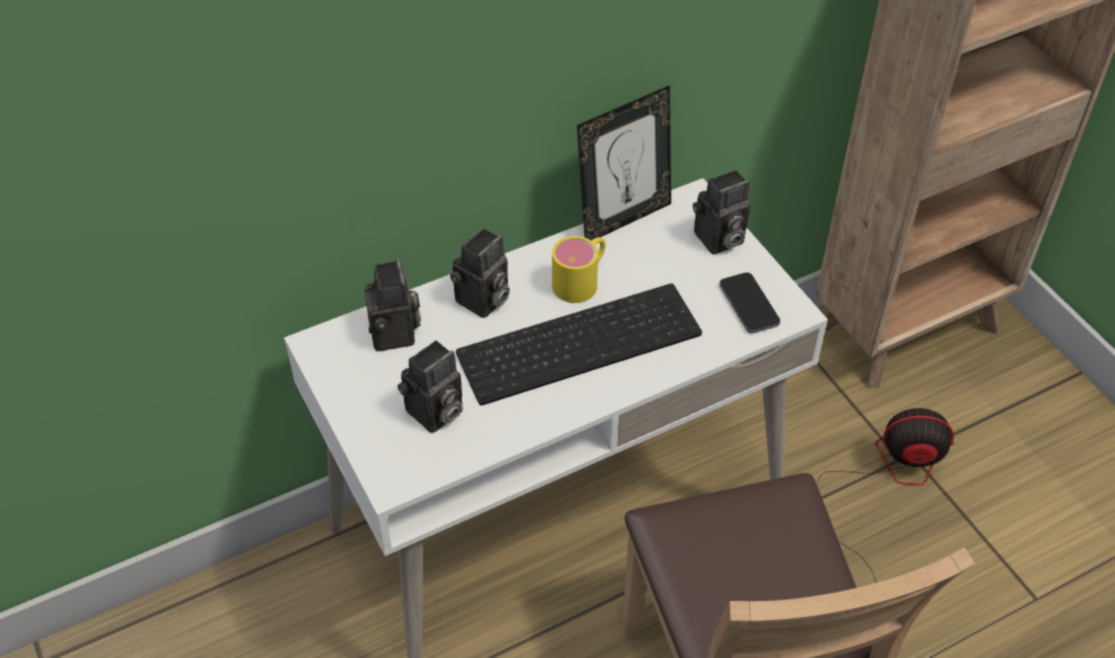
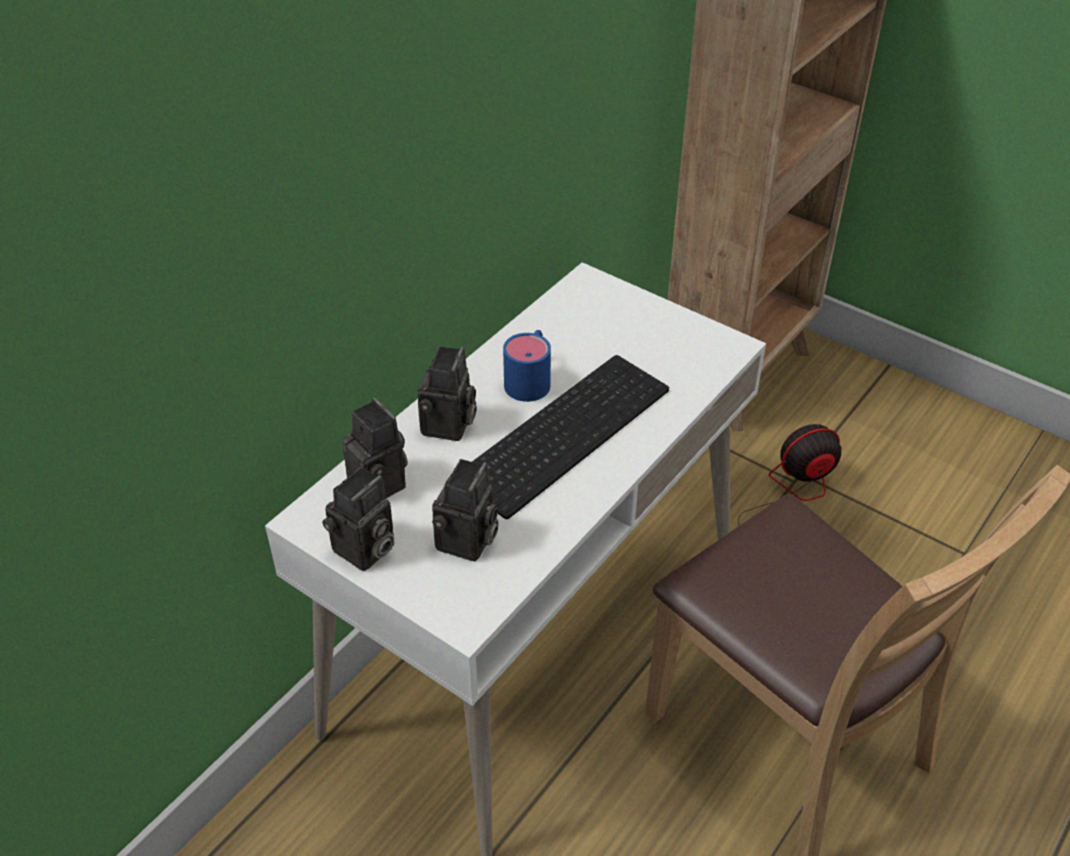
camera: 25 degrees left, 5 degrees down
(582, 280) = (530, 378): yellow mug -> blue mug
(623, 218) = (534, 315): picture frame -> none
(718, 240) = (630, 308): camera -> camera (364, 551)
(749, 305) = (692, 352): phone -> none

